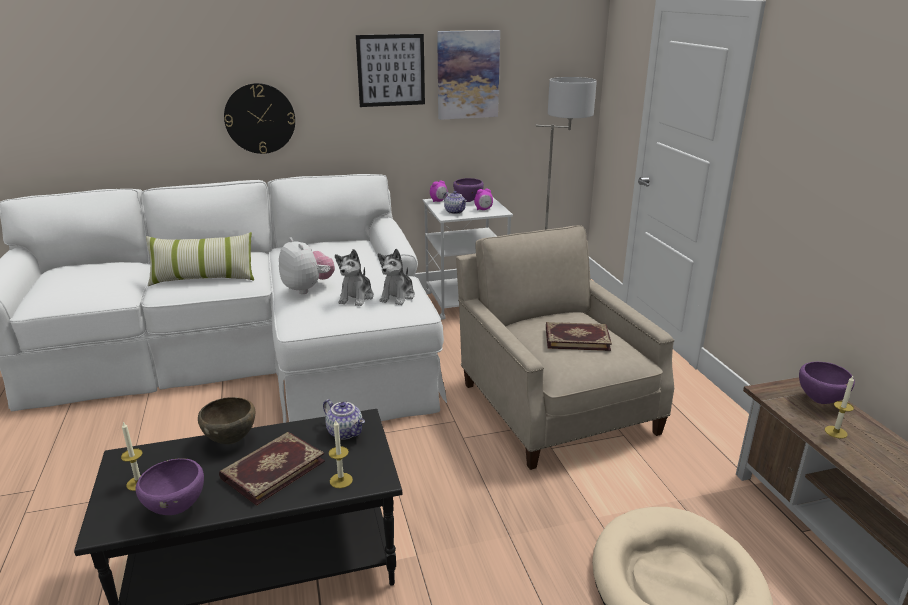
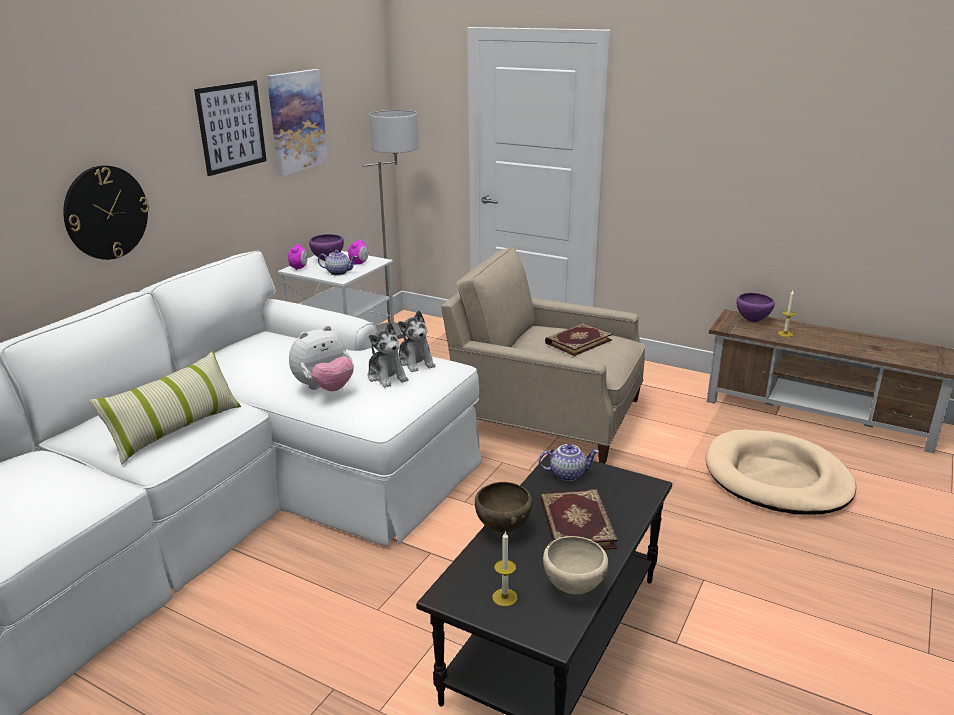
camera: 45 degrees left, 0 degrees up
(177, 509) = (573, 588): purple bowl -> beige bowl
(307, 288) = (325, 388): plush toy -> plush toy turned 135 degrees clockwise
(341, 480) = (630, 500): candle -> none

